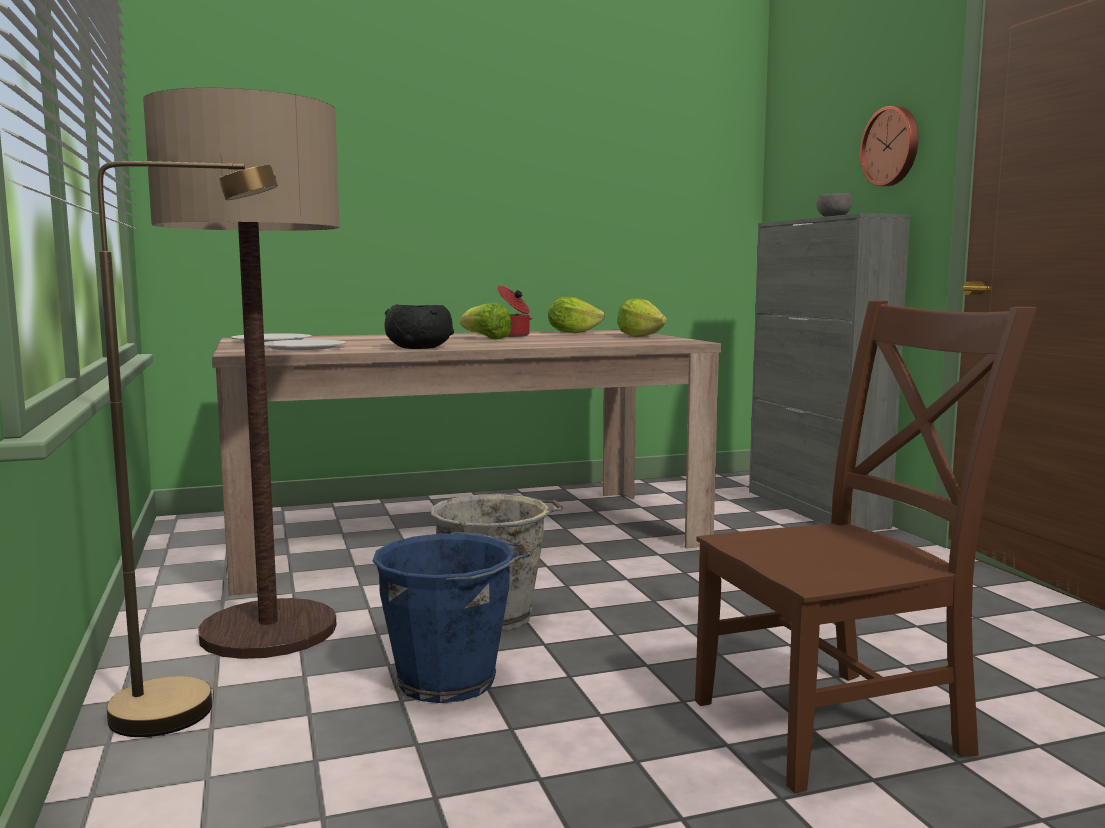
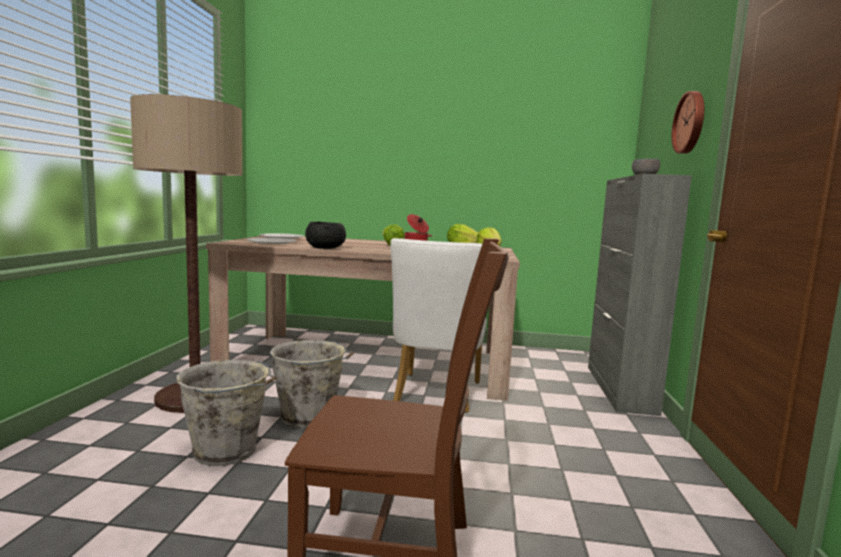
camera: 25 degrees right, 0 degrees up
(191, 707) = (100, 431): brown floor lamp -> none
(451, 681) = (227, 451): blue bucket -> grey bucket
(618, 557) = (435, 395): none -> white chair

